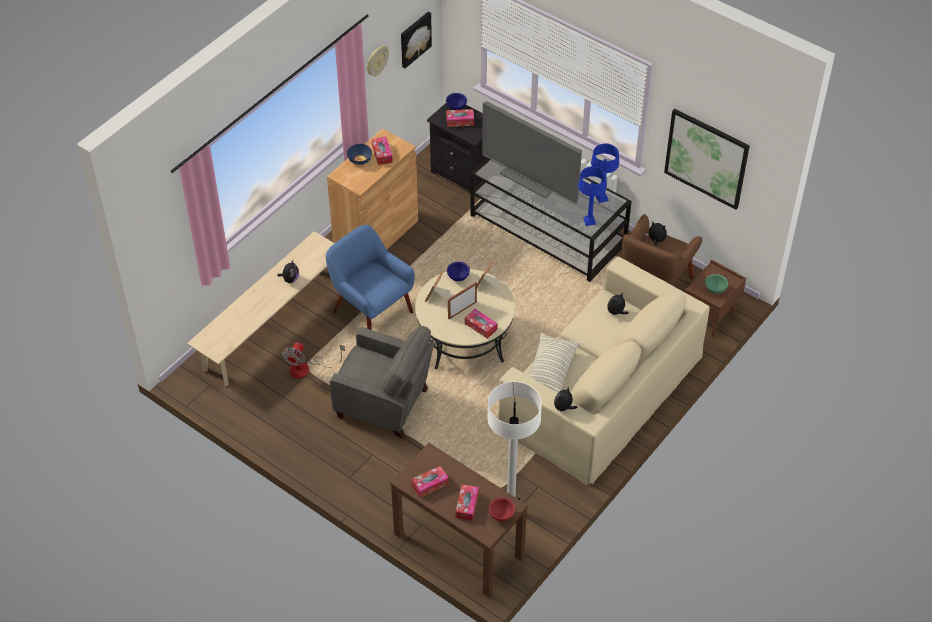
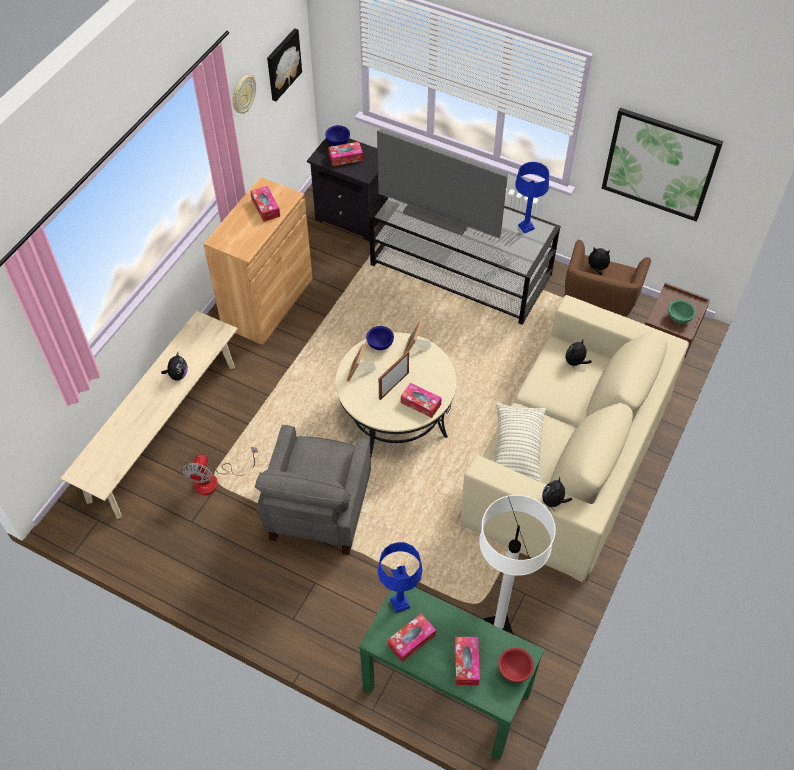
camera: 10 degrees left, 5 degrees up
(360, 160) = (240, 218): blue bowl -> none
(371, 312) = (279, 397): blue armchair -> none
(385, 404) = (318, 512): grey armchair -> grey armchair turned 90 degrees clockwise
(458, 545) = (445, 691): brown console table -> green console table
(589, 221) = (519, 256): blue table lamp -> blue table lamp (399, 603)

